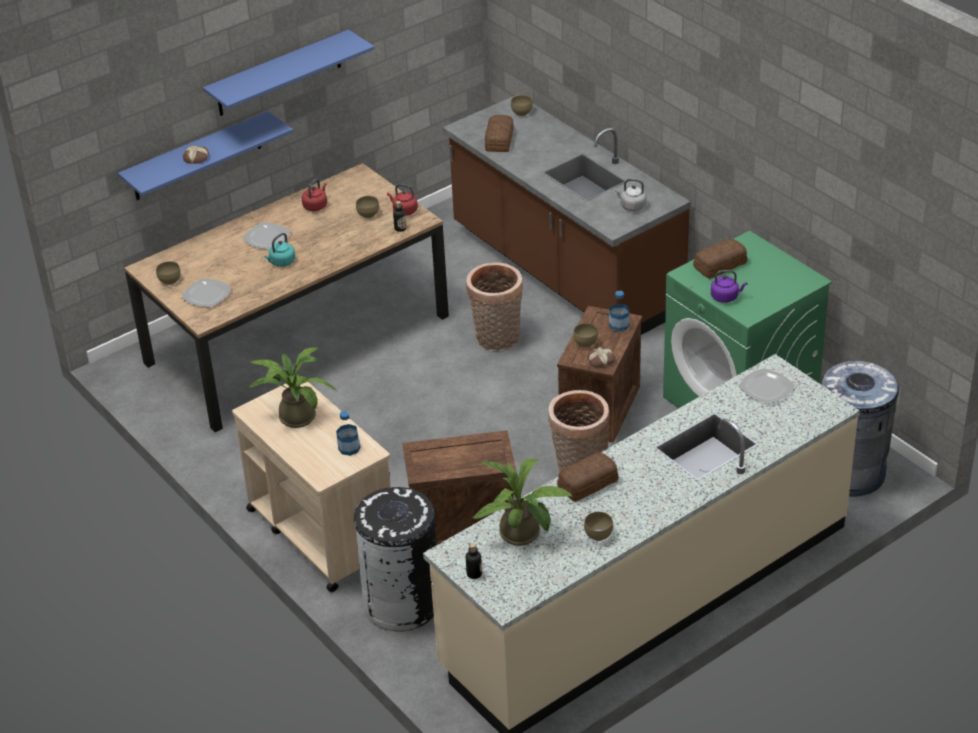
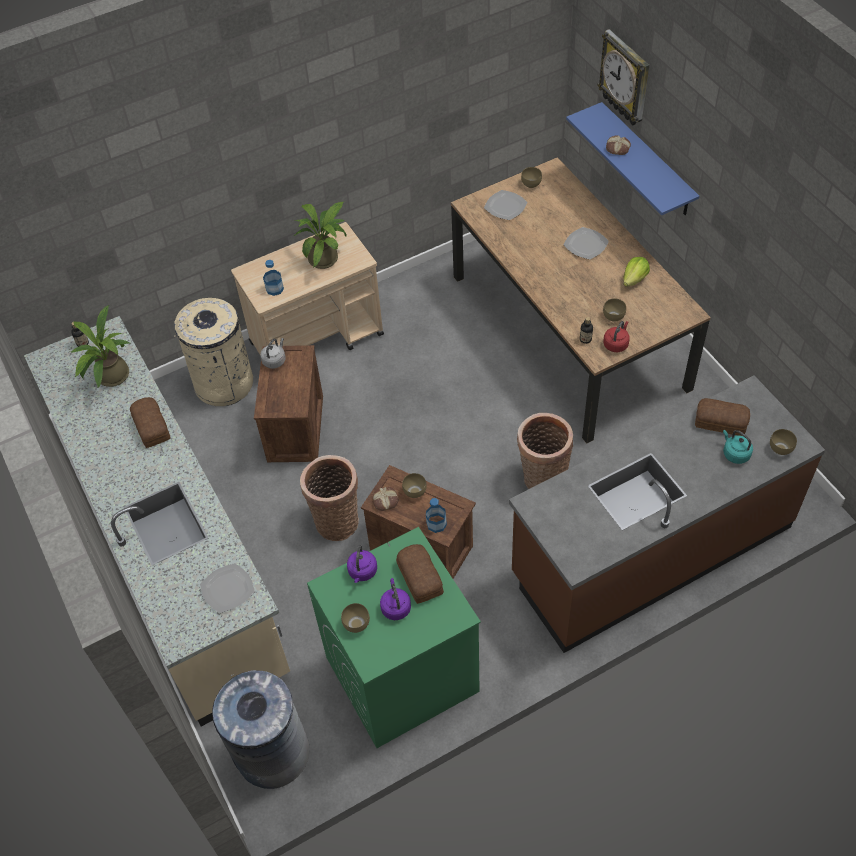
camera: 100 degrees right, 15 degrees up
(141, 113) = (625, 79): none -> wall clock
(279, 74) = (716, 179): blue shelf -> none
(281, 262) = (544, 254): turquoise kettle -> turquoise kettle (735, 453)
(316, 206) = (634, 279): red kettle -> lettuce
(402, 603) = (224, 383): black trash can -> beige trash can
(598, 534) = (89, 426): brown bowl -> brown bowl (357, 624)
(631, 206) = (570, 526): grey kettle -> grey kettle (275, 360)
(753, 274) = (395, 607): none -> purple kettle

